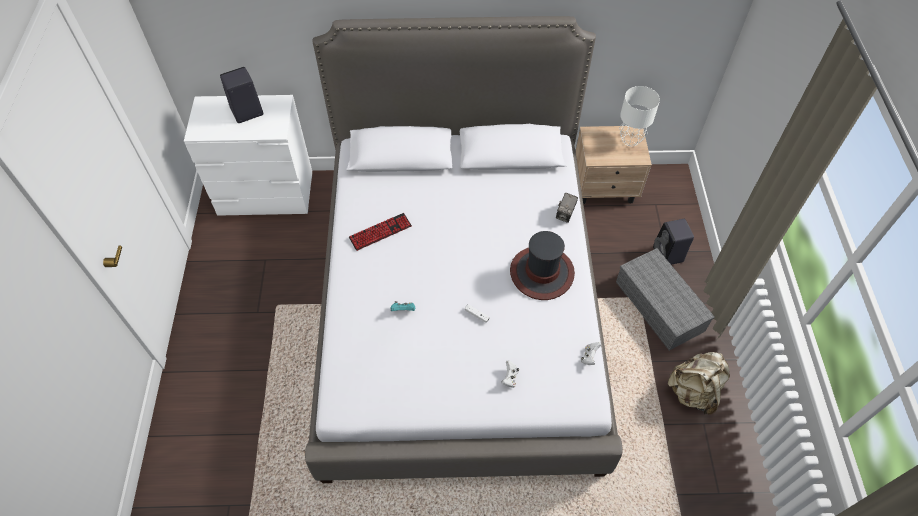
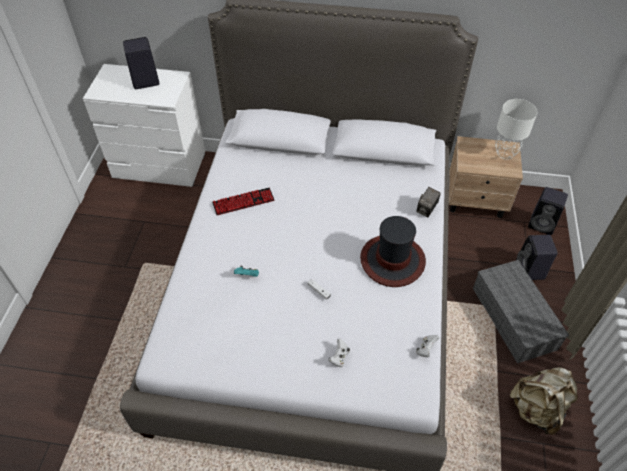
camera: 10 degrees right, 5 degrees down
(674, 204) = (543, 224): none -> black speaker

